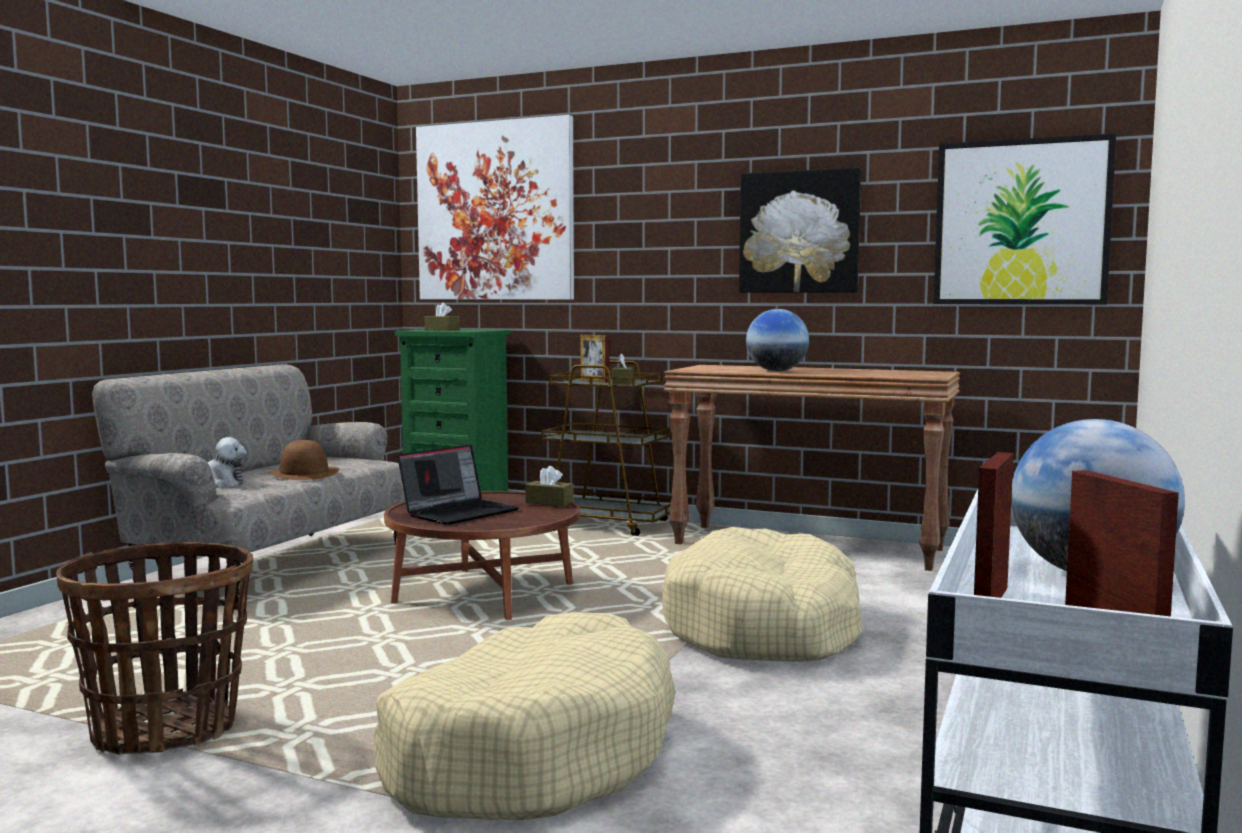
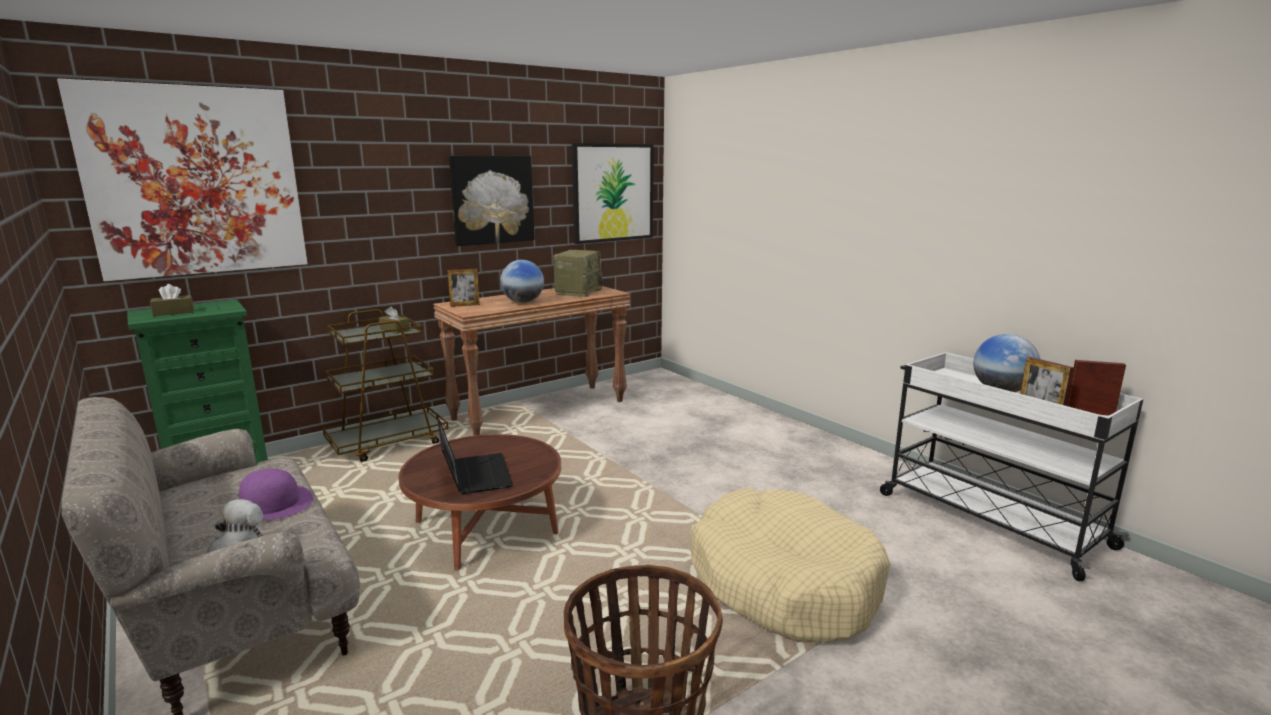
camera: 60 degrees left, 10 degrees up
(304, 474) = (271, 504): brown hat -> purple hat
(549, 502) = (496, 441): brown tissue box -> none
(594, 381) = (364, 333): picture frame -> picture frame (465, 305)
(764, 627) = (659, 465): beige dog bed -> none
(889, 373) = (578, 291): none -> radio

